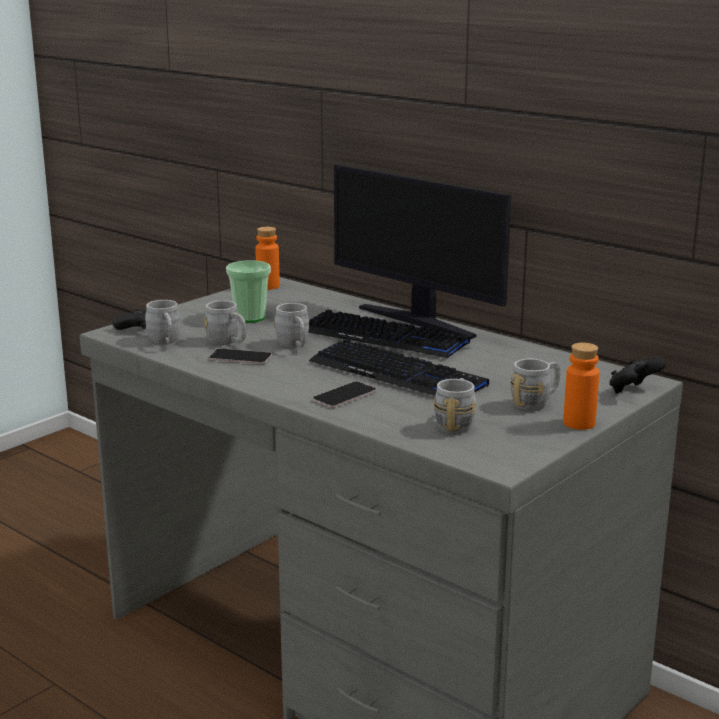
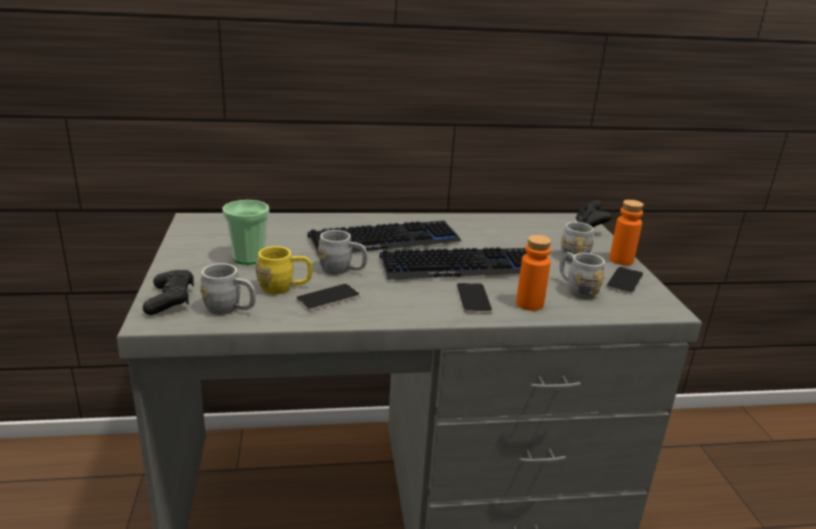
camera: 50 degrees left, 5 degrees up
(228, 342) = (284, 288): grey mug -> yellow mug
(268, 286) = (196, 224): orange bottle -> orange bottle (529, 304)
(418, 321) = (374, 219): monitor -> none
(526, 436) = (624, 281): none -> phone

